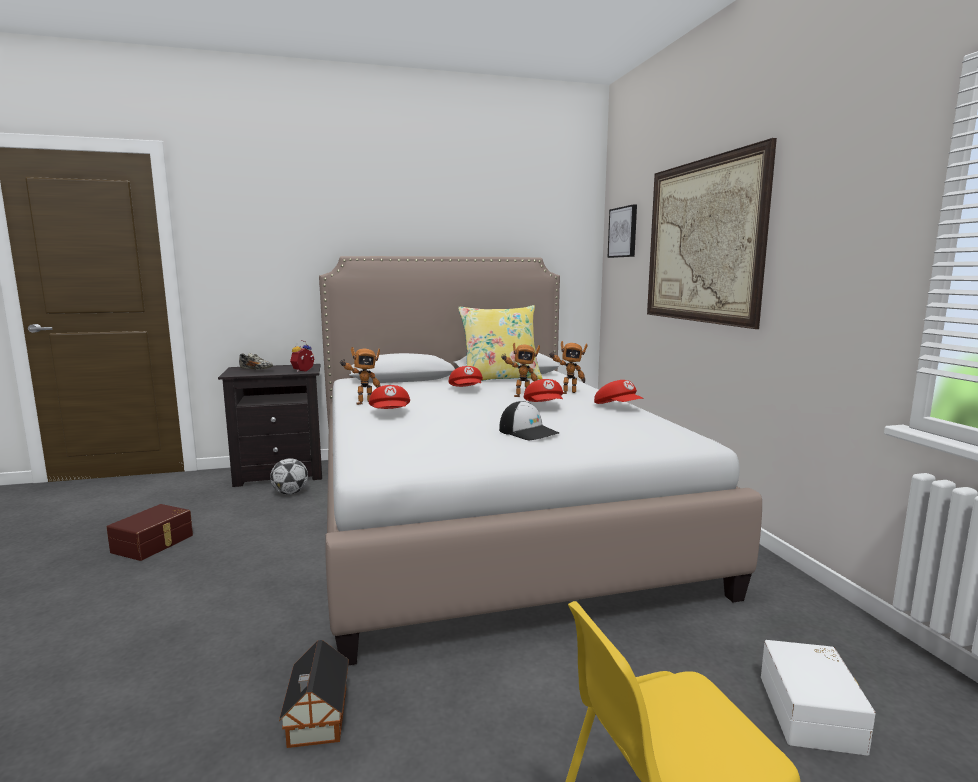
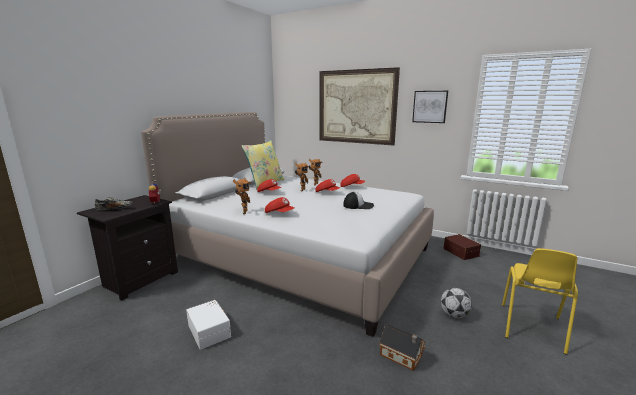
camera: 45 degrees left, 5 degrees up
(154, 544) = (148, 354): brown storage box -> brown storage box (461, 252)
(290, 493) = (175, 287): football -> football (454, 315)
(623, 232) = (293, 98): picture -> picture (430, 106)
(813, 712) = (484, 271): white storage box -> white storage box (210, 330)

